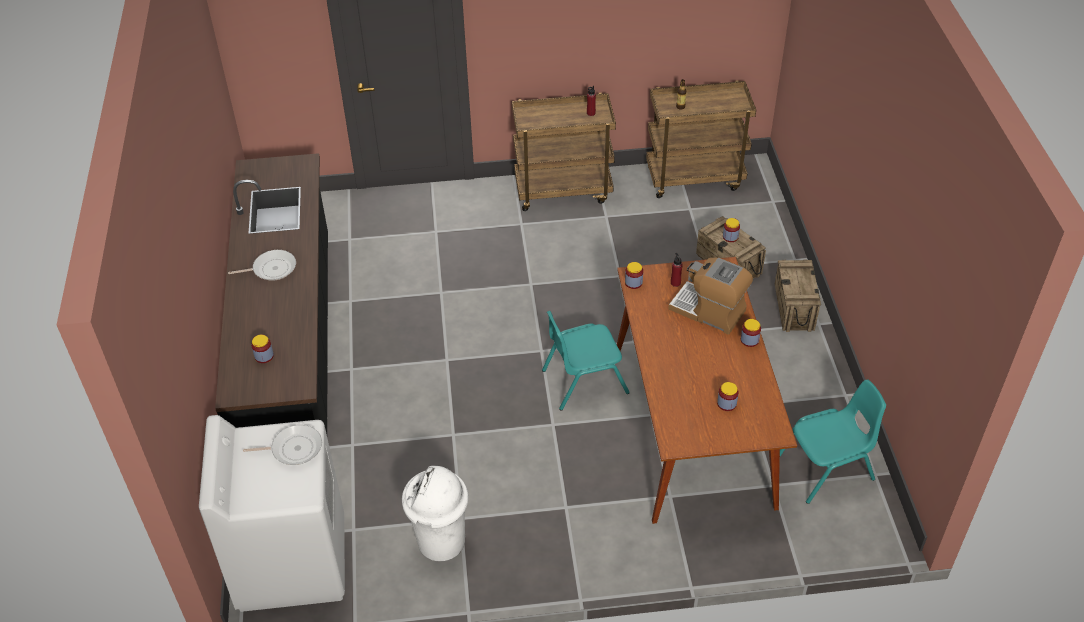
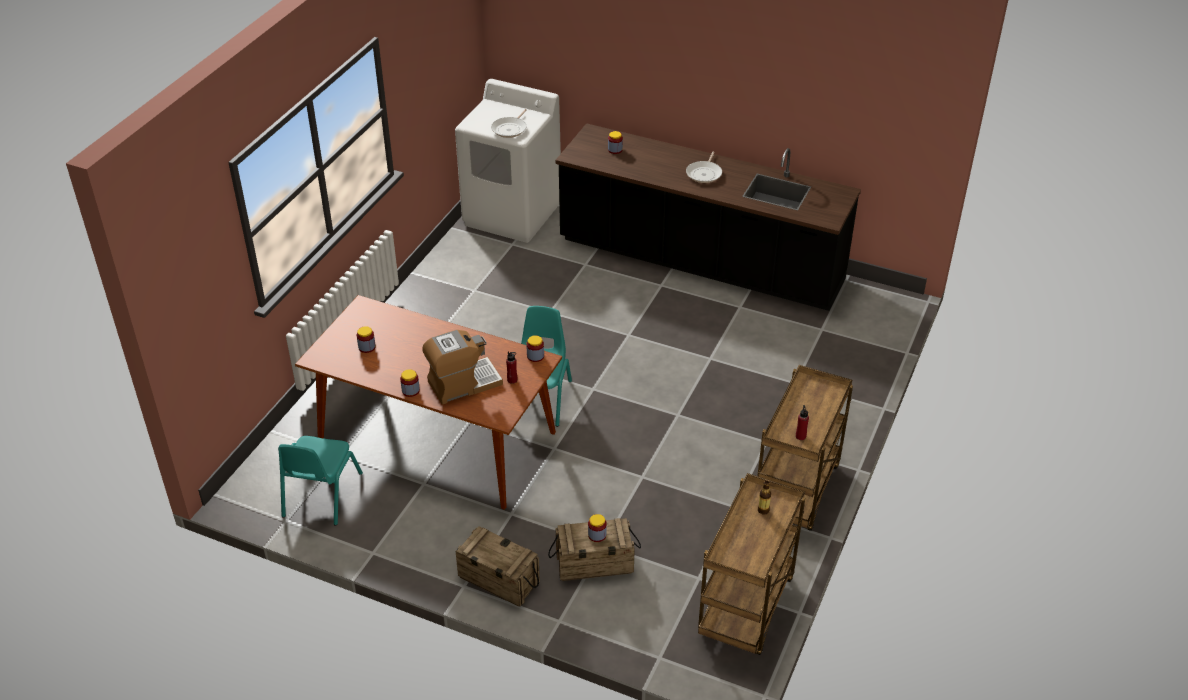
camera: 120 degrees right, 5 degrees down
(440, 542) = (464, 275): white trash can -> none

